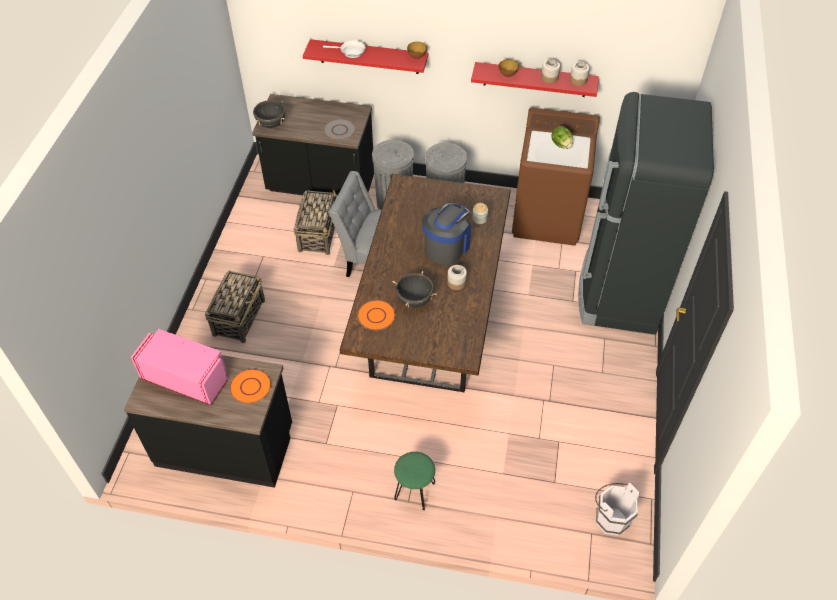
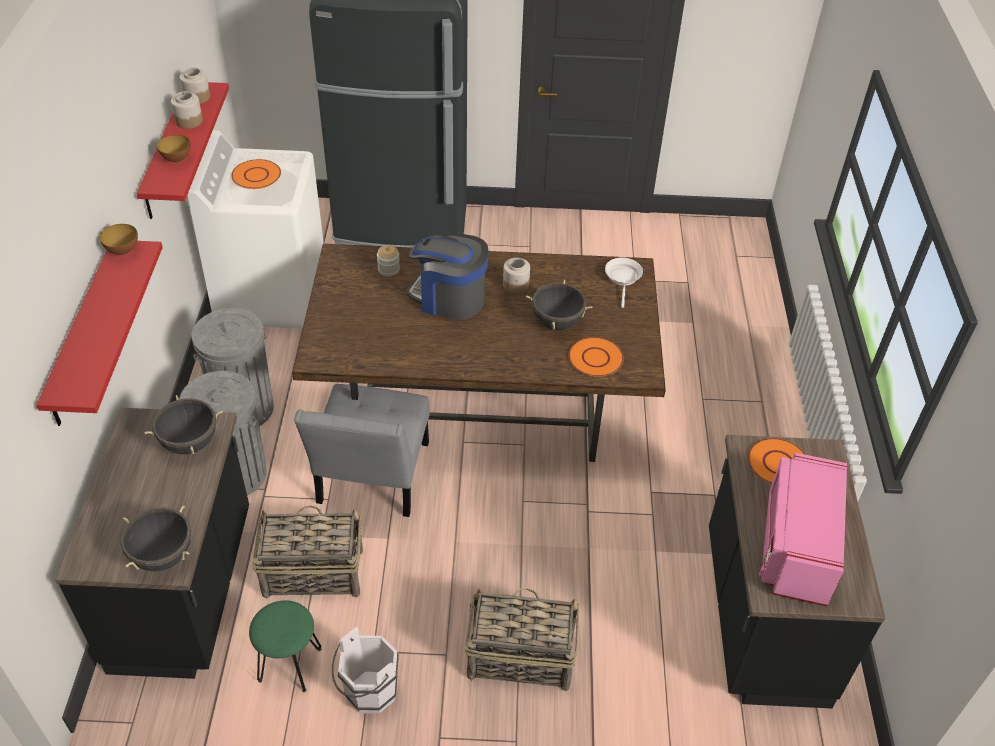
camera: 100 degrees left, 5 degrees down
(340, 130) = (190, 443): grey plate -> black cooking pot
(350, 52) = (94, 337): white frying pan -> white frying pan (623, 278)
(415, 491) = (746, 396): green stool -> green stool (289, 664)
(547, 218) = (272, 295): brown washing machine -> white washing machine
(561, 145) = (256, 175): lettuce -> orange plate
(609, 518) = (713, 243): white bucket -> white bucket (368, 694)

